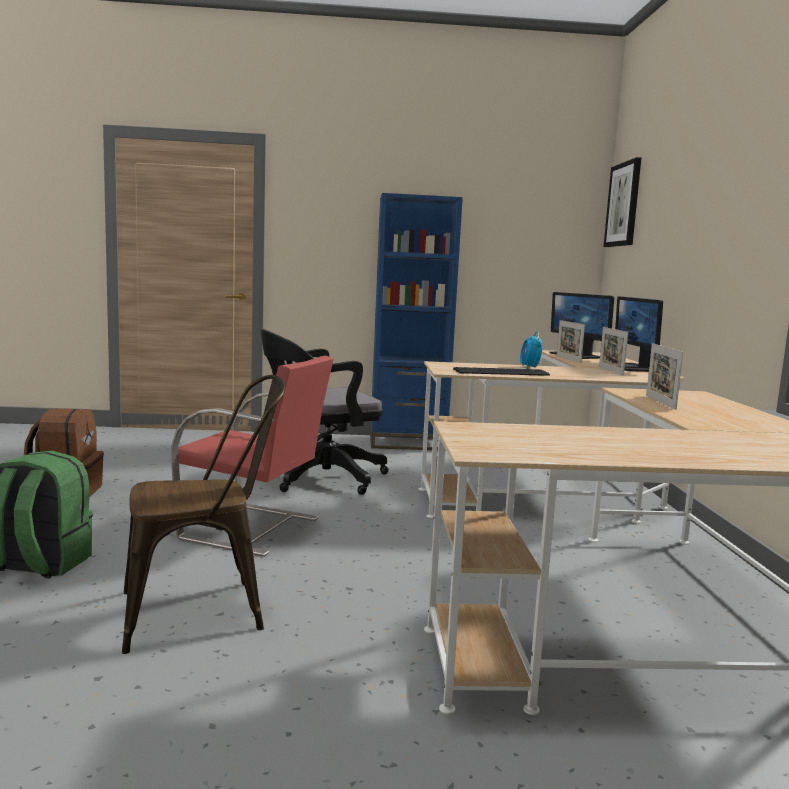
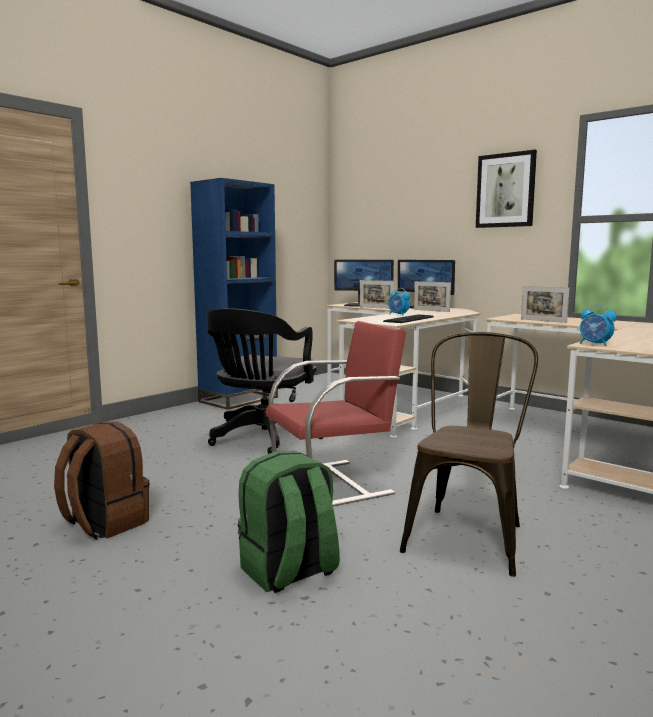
camera: 45 degrees left, 0 degrees up
(471, 428) = (595, 344): none -> alarm clock
(623, 204) = (355, 193): picture -> picture (505, 190)

